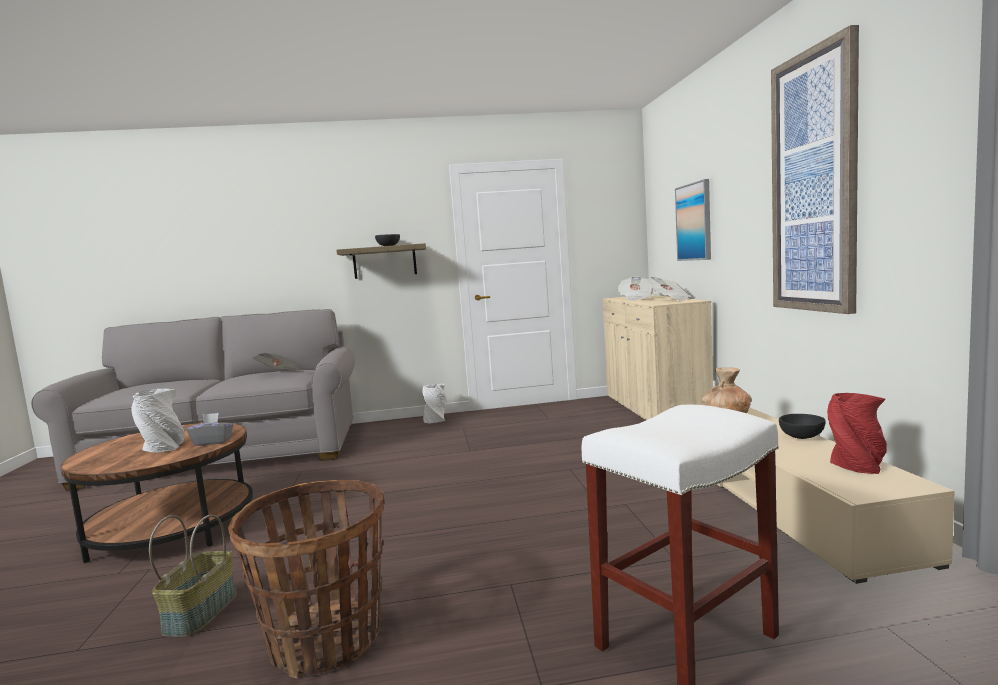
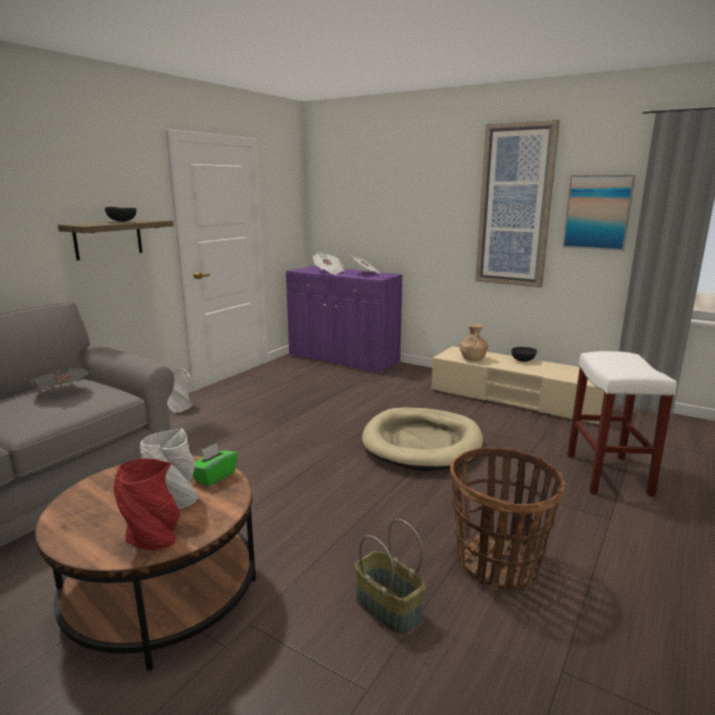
camera: 50 degrees left, 10 degrees up
(213, 442) = (214, 476): grey tissue box -> green tissue box
(539, 506) = (422, 443): none -> beige dog bed
(654, 409) = (343, 359): beige cabinet -> purple cabinet
(694, 222) = (381, 213): picture -> picture (597, 212)
(857, 466) = (572, 370): red vase -> red vase (153, 538)

